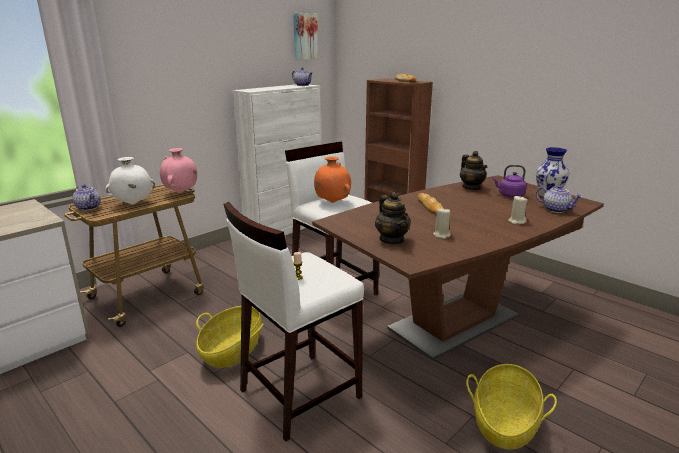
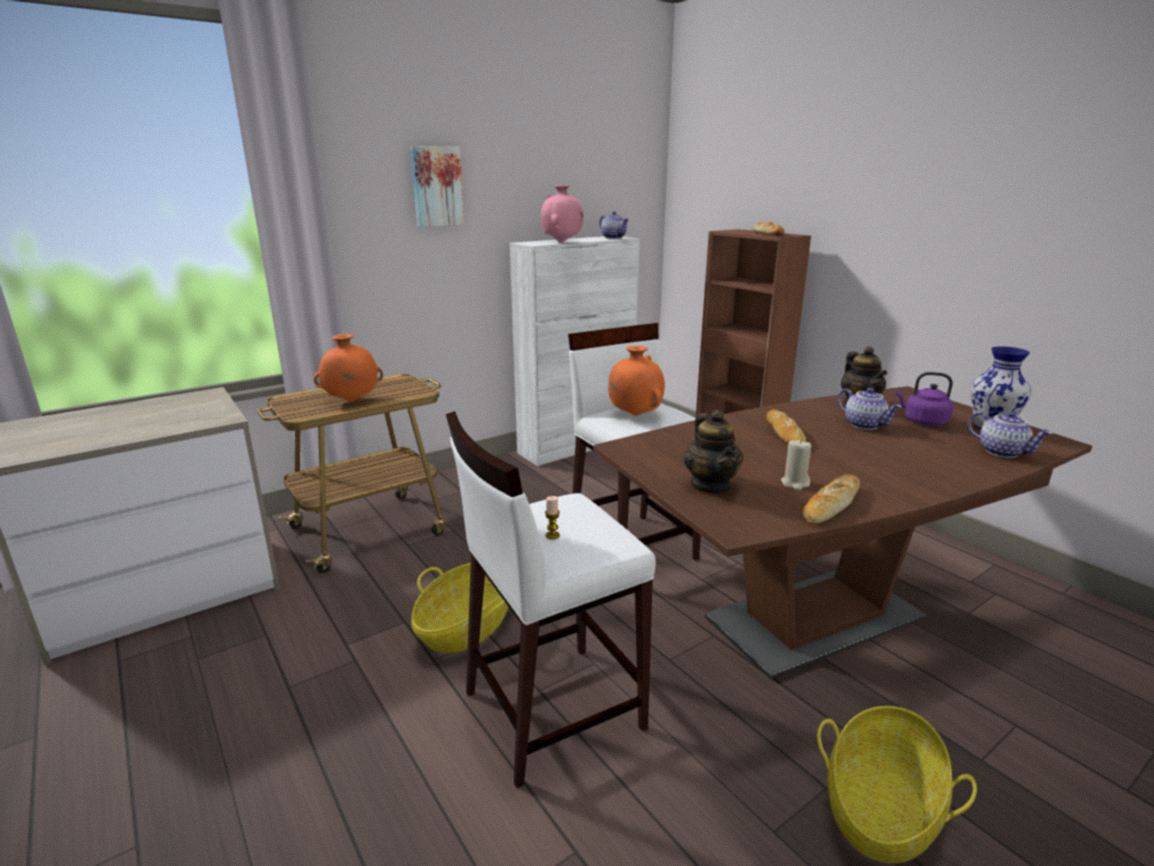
camera: 10 degrees right, 0 degrees up
(89, 207) = (292, 403): teapot -> teapot (865, 425)
(133, 204) = (351, 401): white vase -> orange vase
(181, 193) = (420, 388): pink vase -> pink vase (562, 242)
(304, 36) = (622, 166): picture -> picture (436, 186)
(464, 245) = (831, 504): none -> bread
(516, 221) = (929, 468): beige candle -> none

